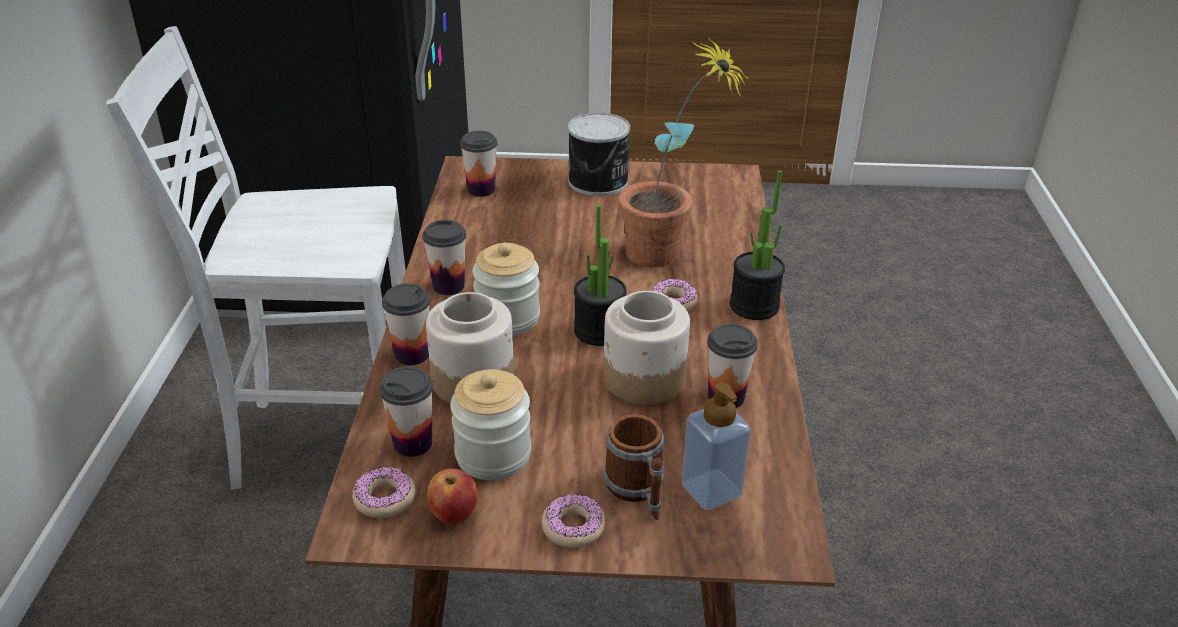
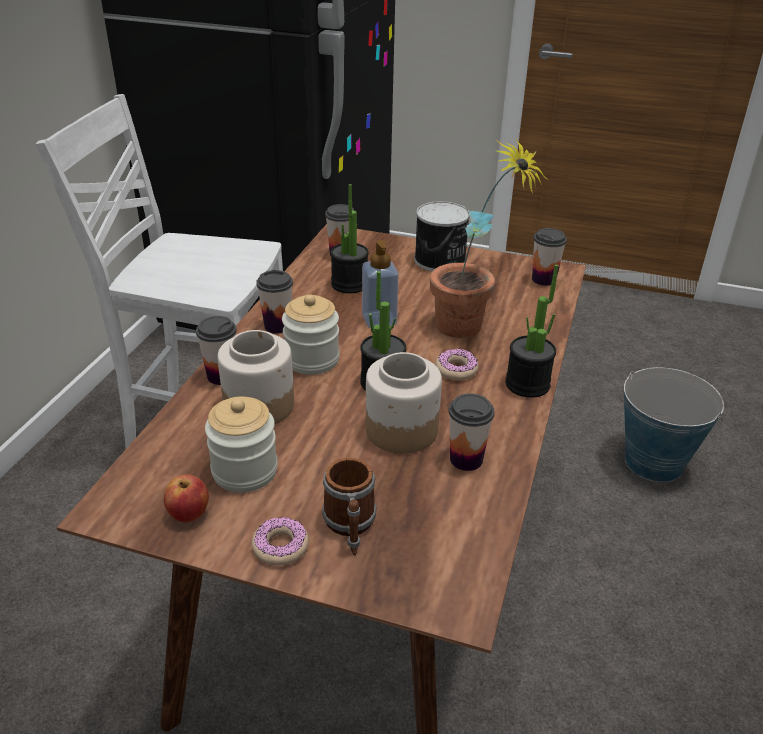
camera: 15 degrees right, 0 degrees up
(385, 499) = (141, 489): donut -> none
(413, 443) = (186, 448): cup -> cup (543, 279)
(508, 224) = (349, 284): none -> potted plant
(711, 490) = (415, 539): soap dispenser -> soap dispenser (379, 320)
(844, 374) = (653, 462): none -> bucket

